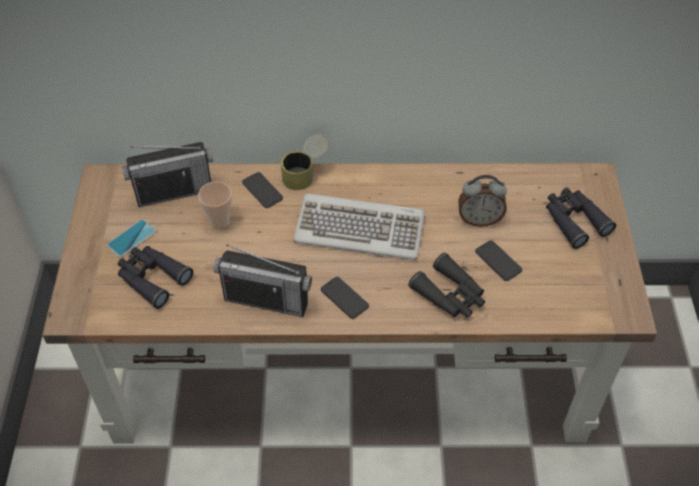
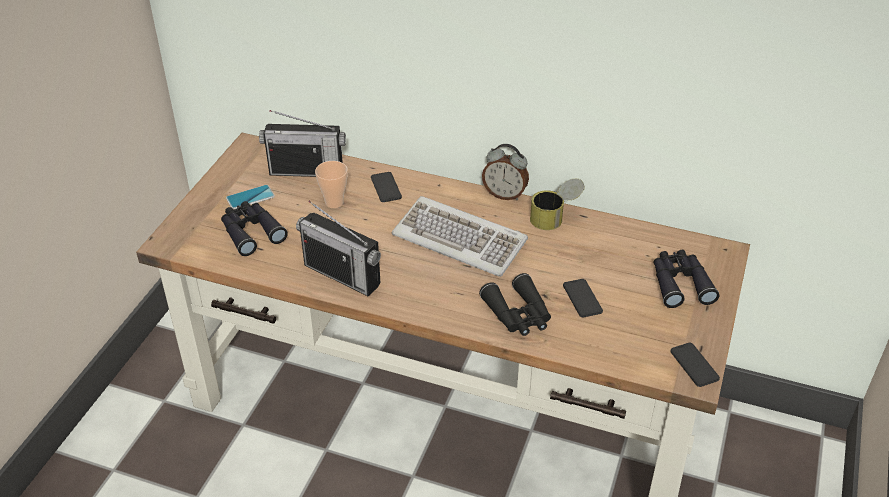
camera: 20 degrees right, 10 degrees down
(305, 174) = (432, 183): can -> can (555, 217)
(344, 298) = (415, 291): phone -> phone (694, 365)
(479, 219) = (582, 259): alarm clock -> alarm clock (505, 194)

